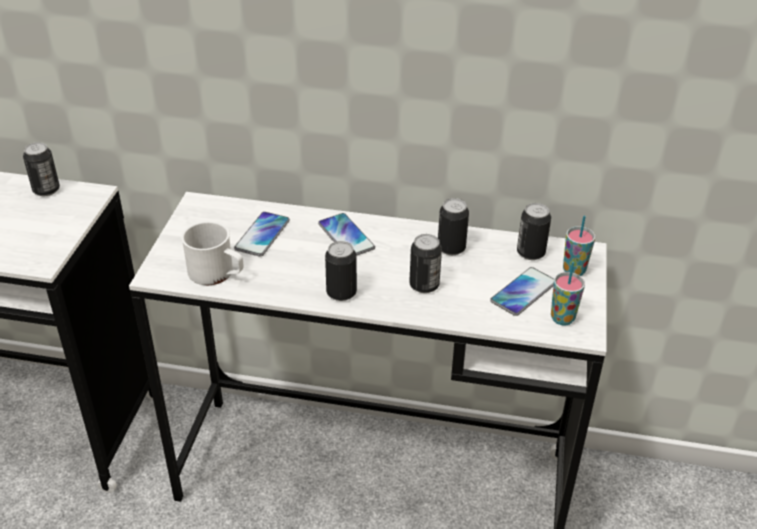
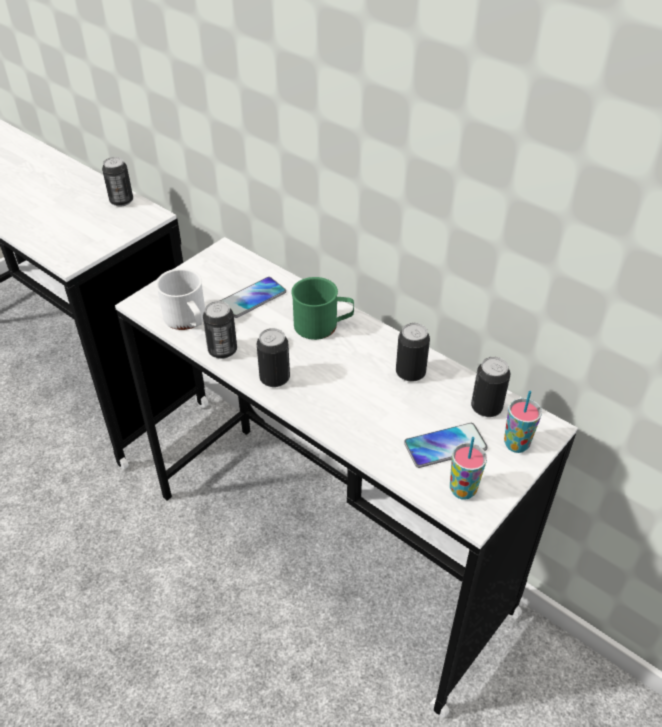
camera: 30 degrees right, 5 degrees up
(346, 236) = (323, 325): phone -> green mug
(424, 285) = (354, 400): can -> can (222, 350)

